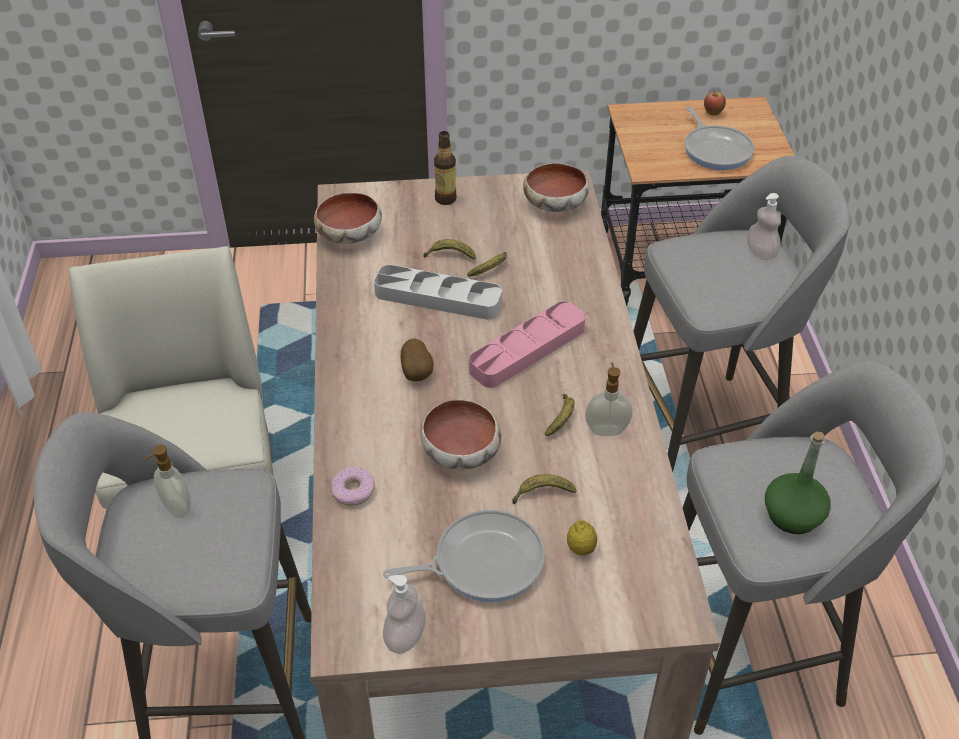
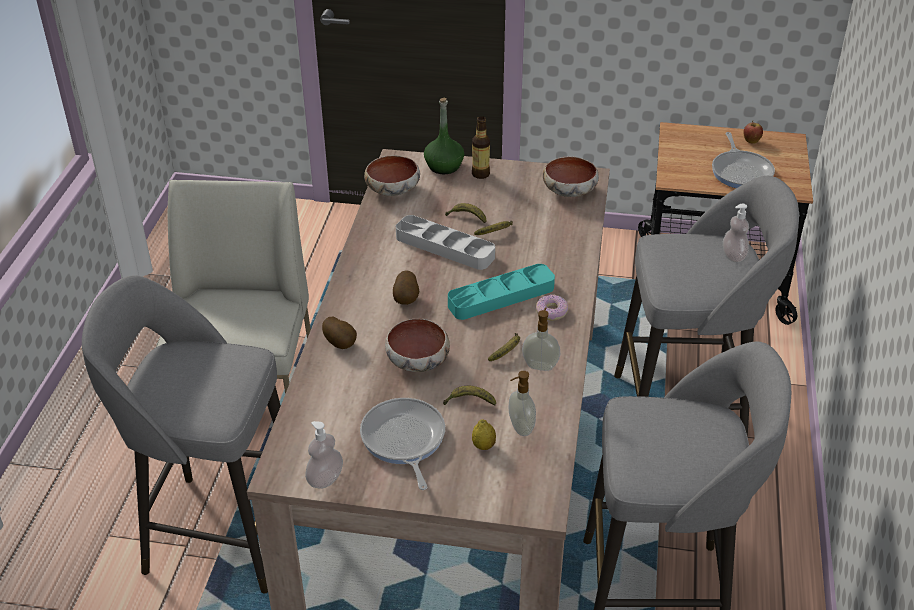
camera: 15 degrees right, 5 degrees down
(176, 508) = (193, 362): soap dispenser -> soap dispenser (520, 428)
(353, 491) = (325, 373): donut -> donut (552, 312)
(359, 446) = (341, 343): none -> potato
(482, 562) = (403, 440): frying pan -> frying pan turned 105 degrees counterclockwise
(527, 349) = (501, 296): pink tray -> turquoise tray
(792, 515) = (670, 457): green bottle -> green bottle (444, 166)

